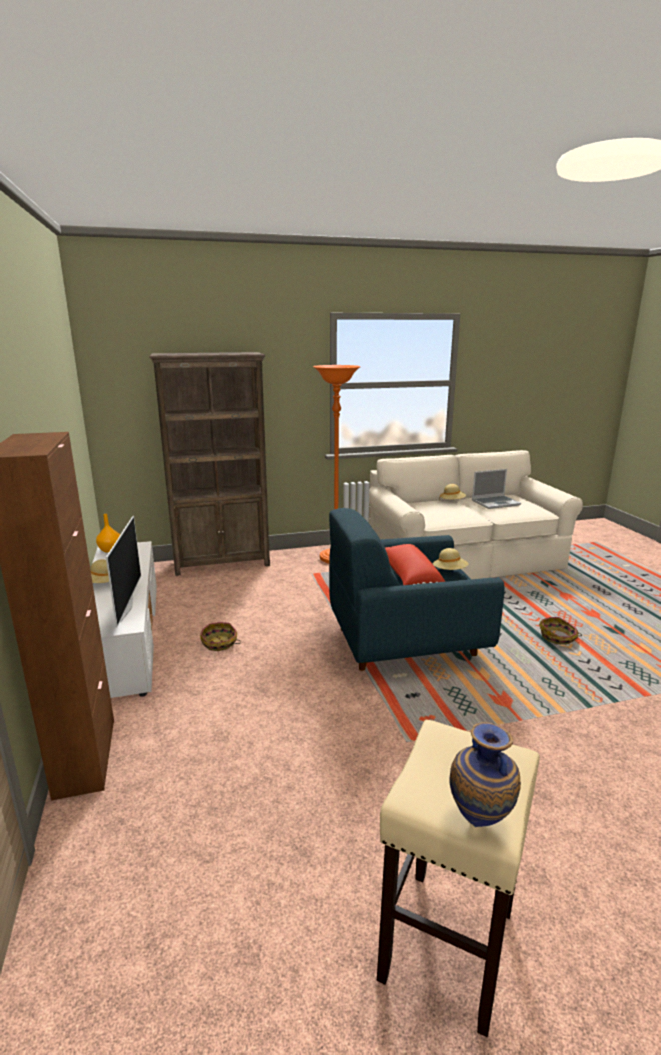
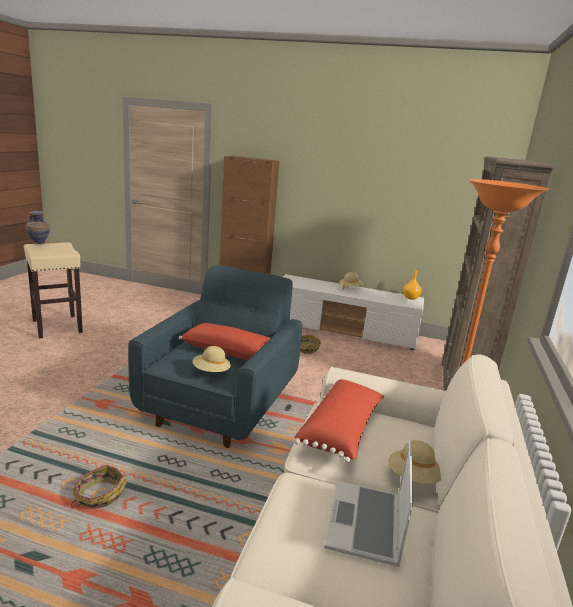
camera: 120 degrees right, 0 degrees up
(125, 608) = (307, 286): television -> none
(447, 515) = (342, 430): none -> red pillow

